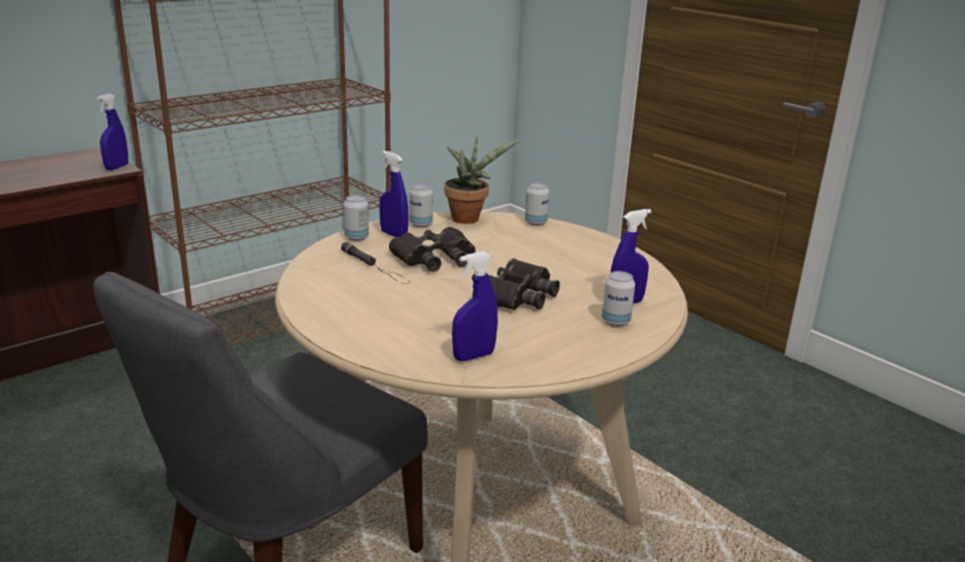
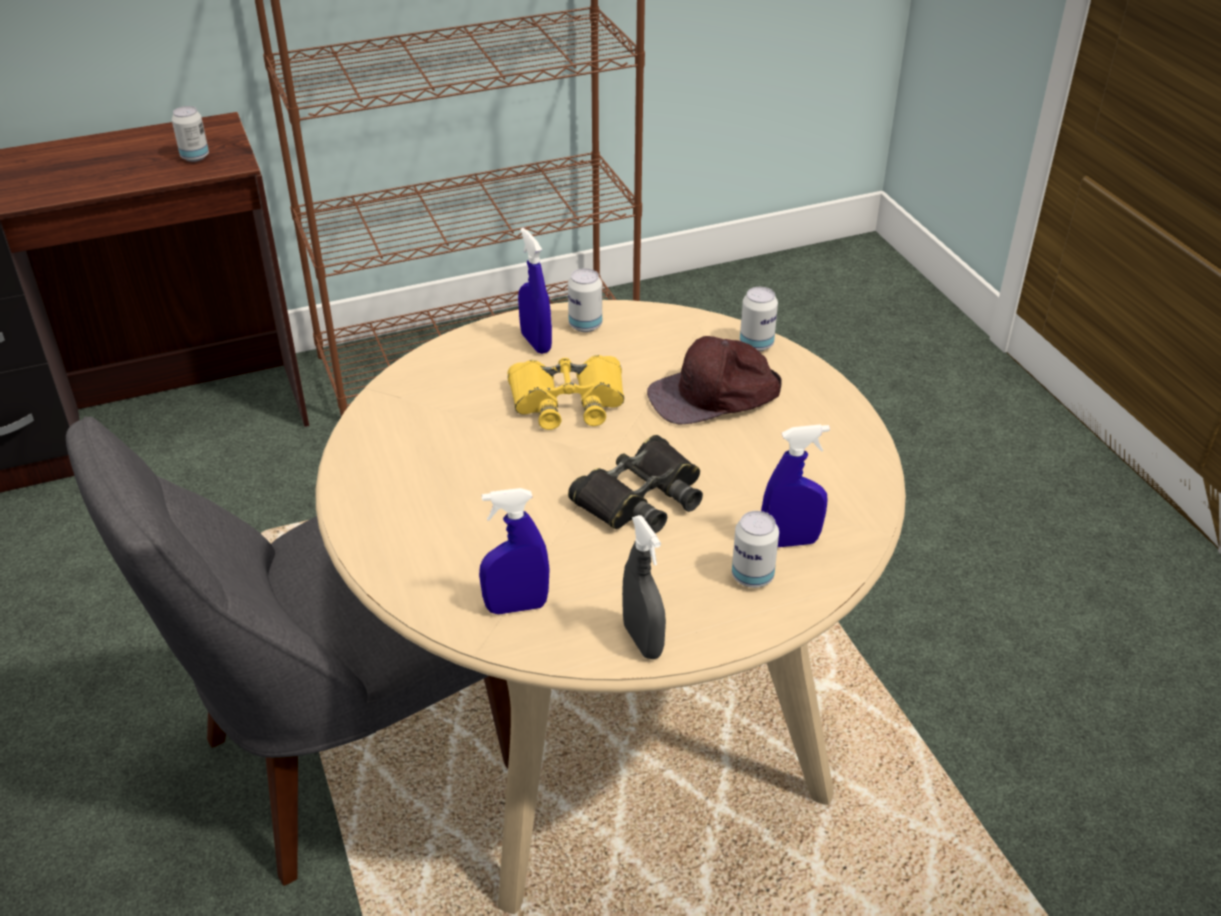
camera: 20 degrees right, 15 degrees up
(117, 167) = (231, 160): blue spray bottle -> none
(356, 237) = (482, 341): can -> can (195, 157)
(375, 266) = (478, 406): black flashlight -> none
(435, 258) = (567, 401): black binoculars -> yellow binoculars
(469, 218) = (662, 320): potted plant -> none
(528, 246) = (714, 396): none -> brown cap
(570, 360) = (642, 640): none -> grey spray bottle

